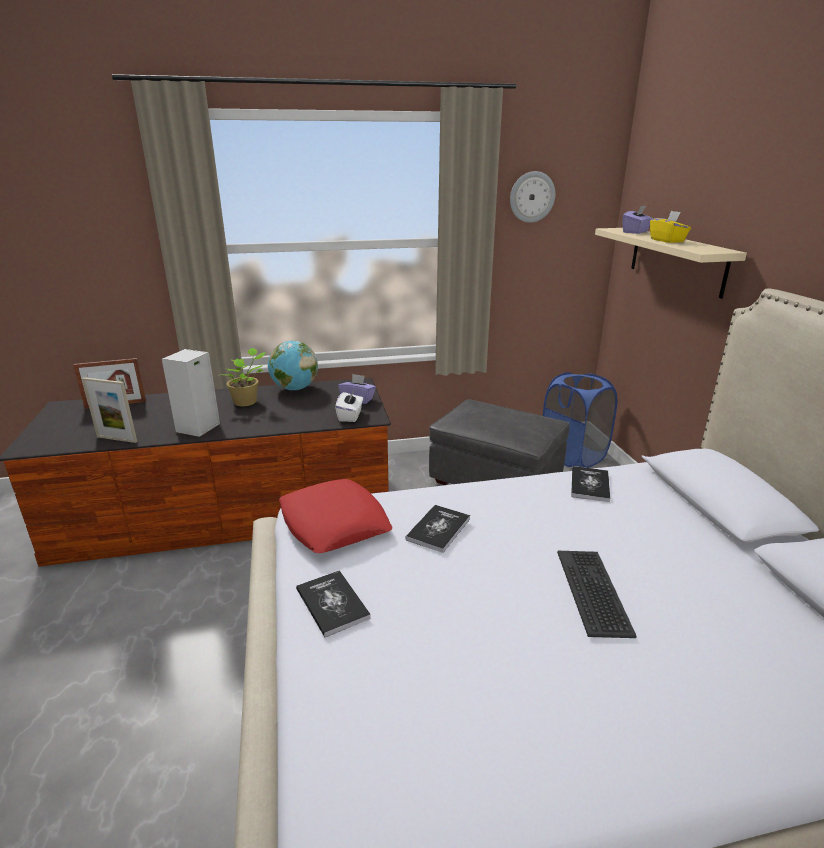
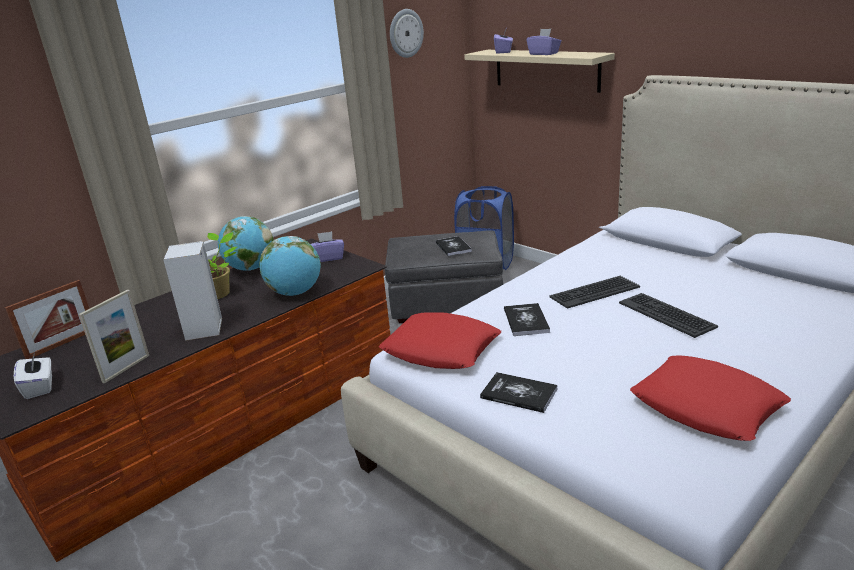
camera: 30 degrees left, 0 degrees up
(117, 439) = (126, 368): picture frame -> picture frame turned 45 degrees counterclockwise
(292, 422) = (295, 293): none -> globe
(350, 416) = (343, 272): white tissue box -> white tissue box (40, 387)
(490, 733) = (706, 406): none -> red pillow
(548, 528) = (594, 292): none -> keyboard
(590, 485) = (583, 258): book -> book (453, 247)
(667, 240) = (544, 54): yellow tissue box -> purple tissue box

